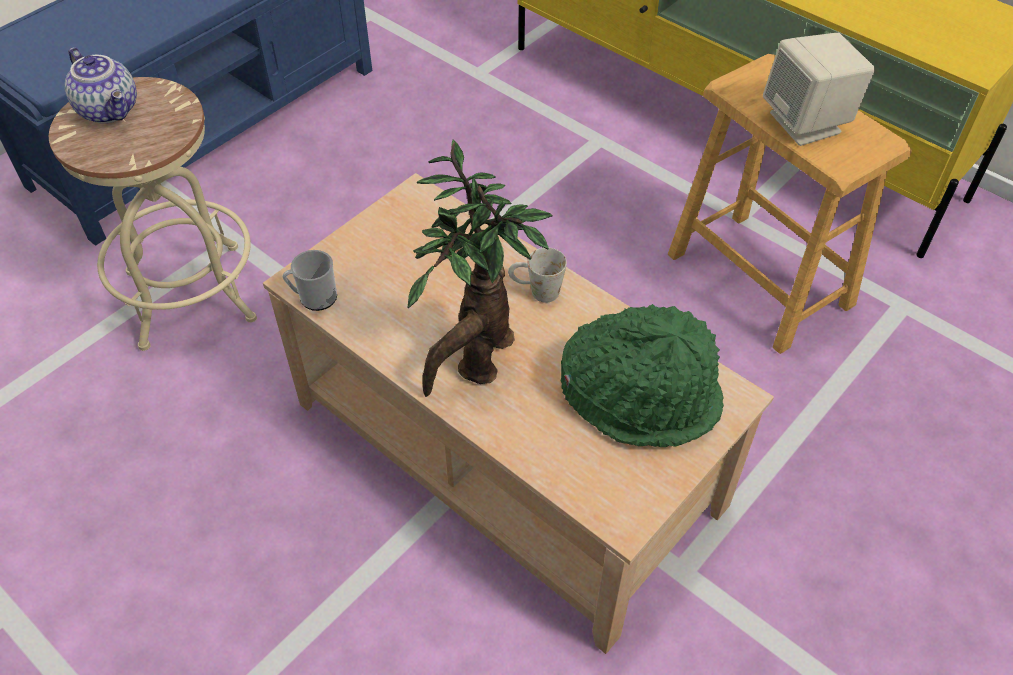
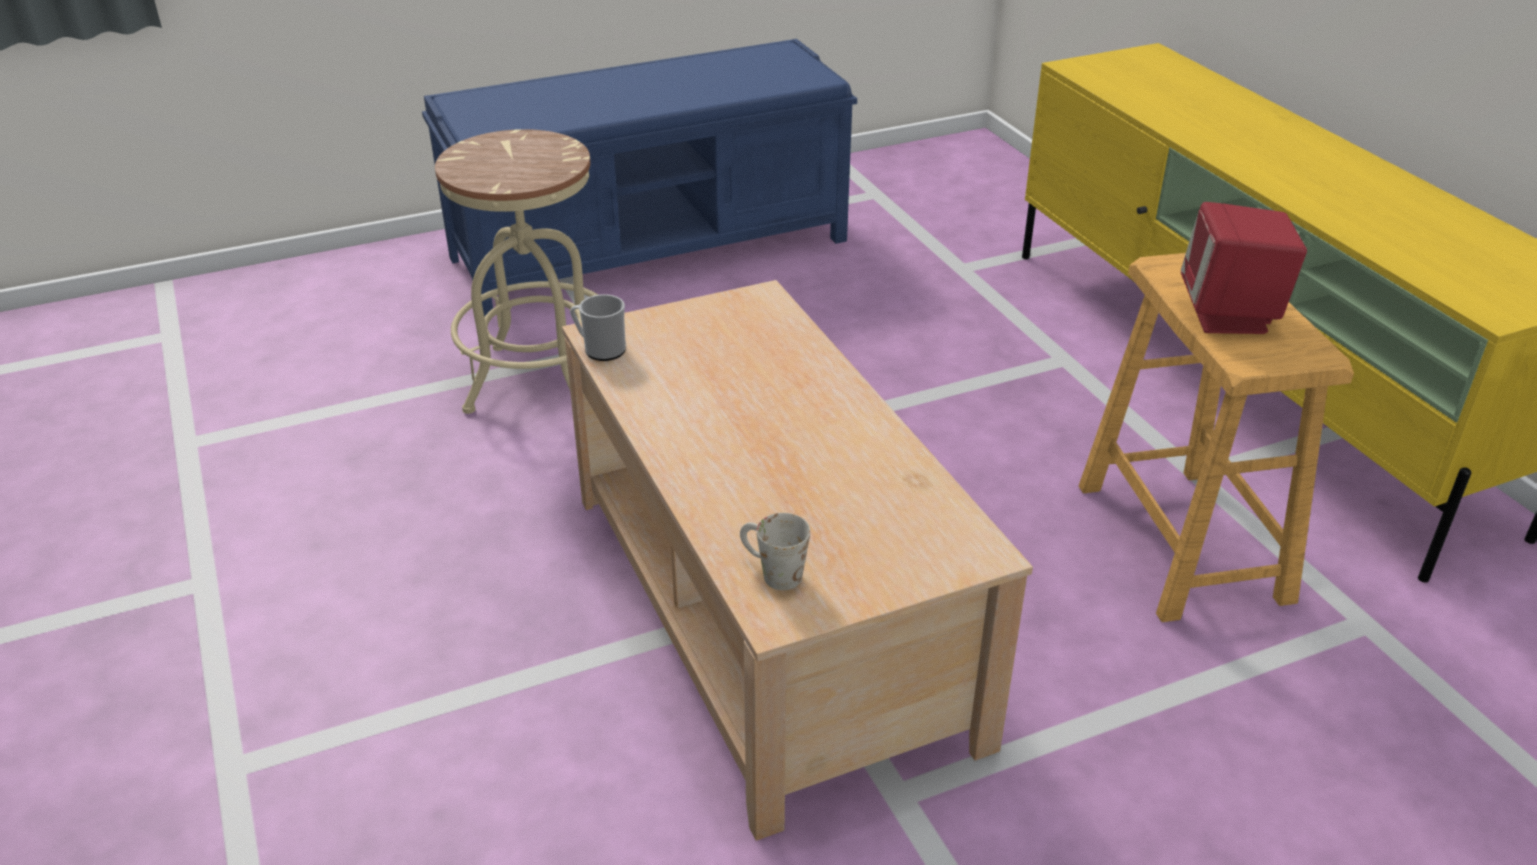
camera: 25 degrees right, 15 degrees down
(111, 110) = (506, 148): teapot -> none
(476, 362) = (721, 442): potted plant -> none
(536, 291) = (828, 403): white mug -> white mug (771, 572)
(641, 394) = (877, 519): green hat -> none
(806, 123) = (1229, 316): beige speaker -> red speaker

